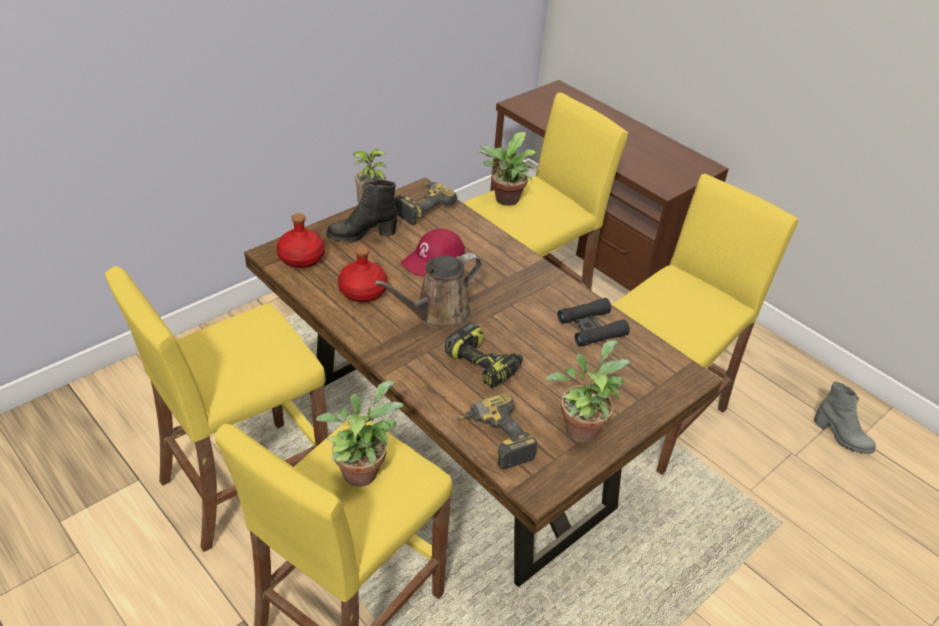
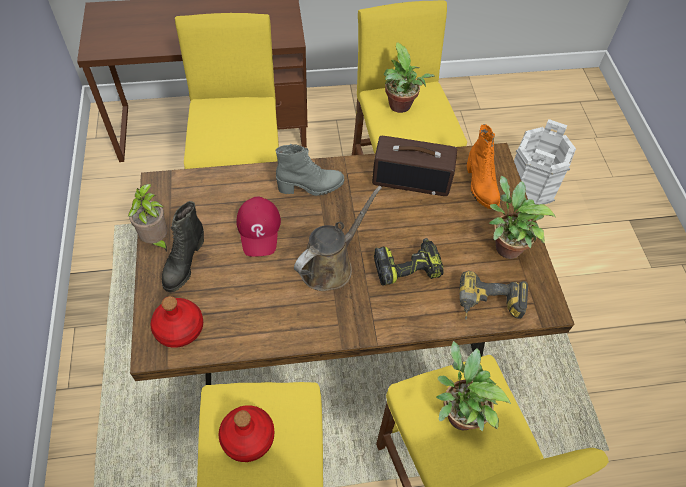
camera: 55 degrees left, 15 degrees up
(362, 291) = (262, 304): red bottle -> red bottle (247, 438)
(421, 207) = (182, 199): power drill -> none
(437, 314) = (330, 265): brown watering can -> brown watering can turned 135 degrees counterclockwise
(504, 200) = (213, 138): potted plant -> potted plant (400, 107)
(591, 328) = (412, 178): black binoculars -> radio
(638, 380) = (480, 186): none -> orange boot
(809, 537) = (531, 185): none -> white bucket
(841, 437) = (473, 115): grey boot -> grey boot (311, 187)

